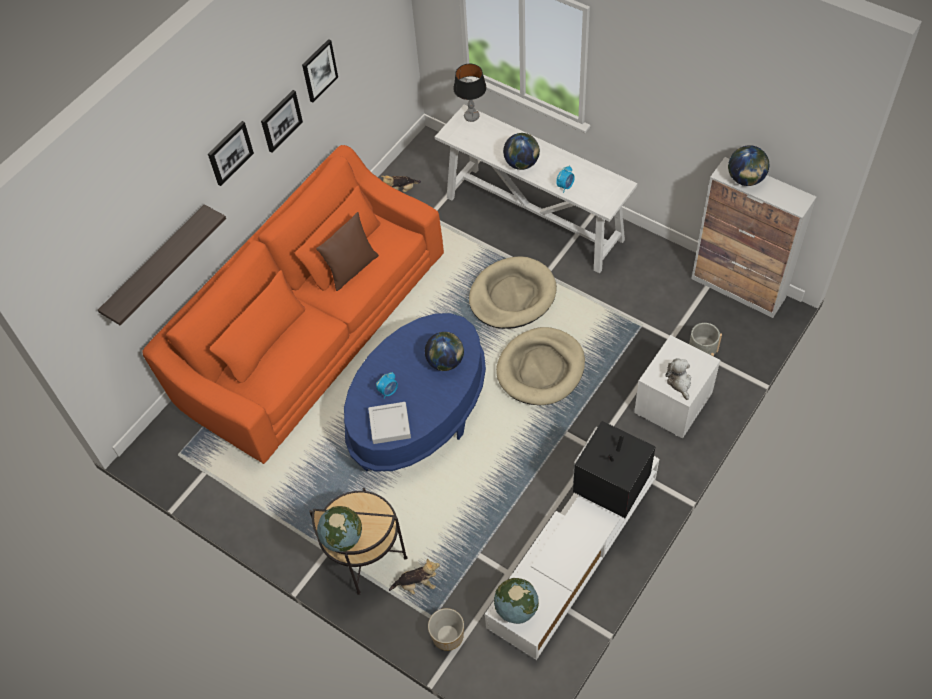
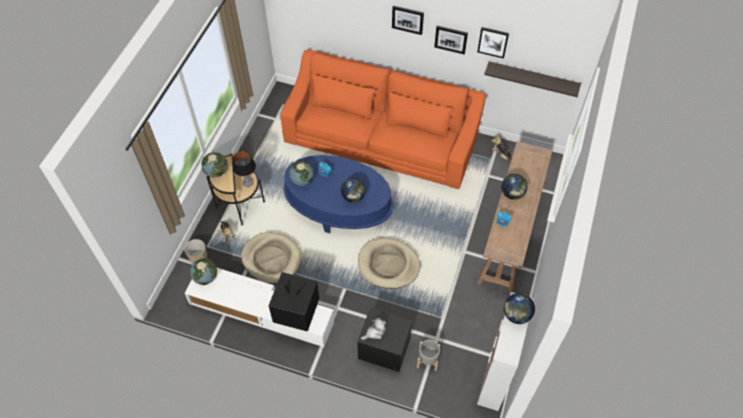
camera: 70 degrees right, 0 degrees up
(156, 265) = (336, 23): shelf -> shelf (532, 78)
(351, 269) = (404, 132): brown pillow -> none
(390, 425) = (302, 180): grey tray -> globe
(471, 116) = (542, 157): table lamp -> table lamp (248, 183)
(512, 296) = (440, 236): beige dog bed -> beige dog bed (272, 259)
(535, 219) = (509, 235): white console table -> brown console table
(673, 404) = (383, 349): white nightstand -> black nightstand

